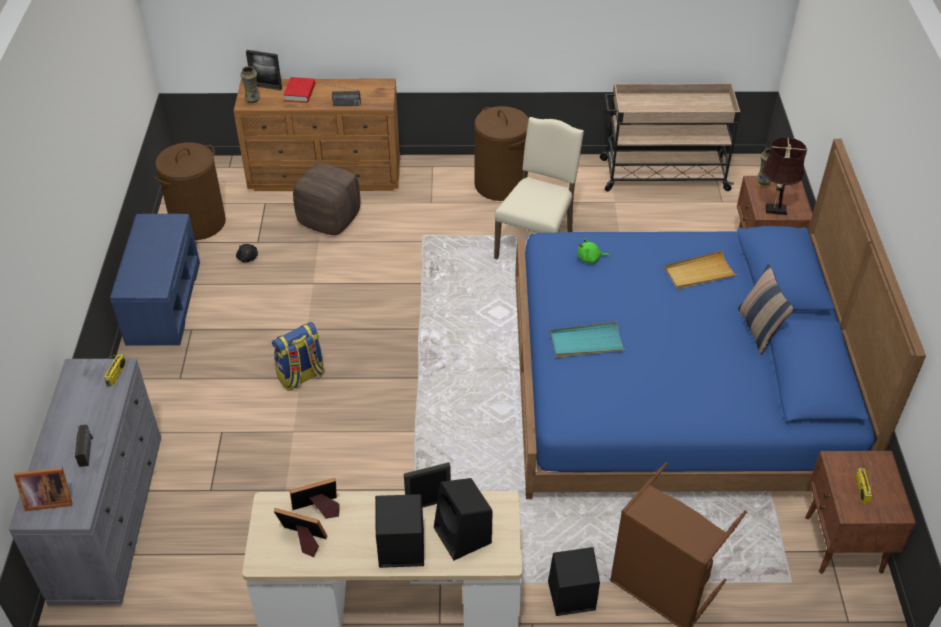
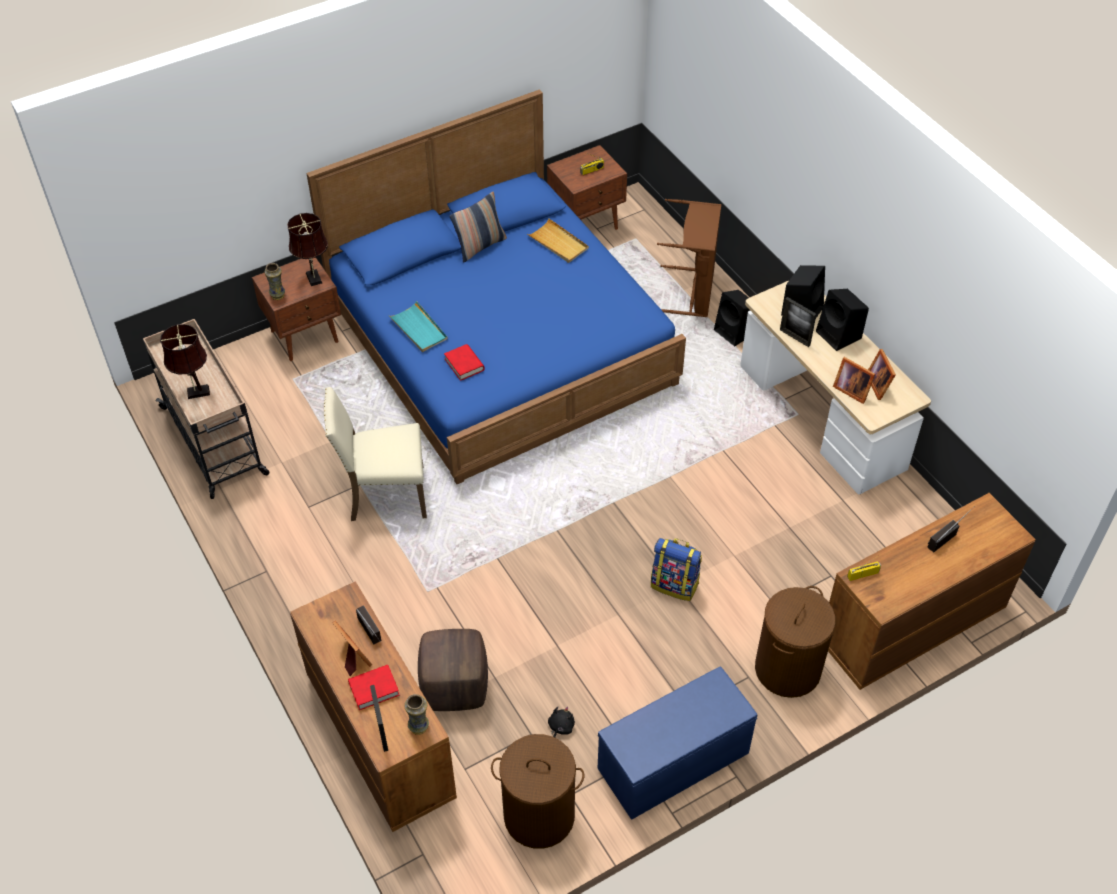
camera: 120 degrees left, 5 degrees up
(48, 499) = (995, 533): picture frame -> picture frame (352, 658)
(109, 517) = (911, 626): grey dresser -> brown dresser
(500, 185) = (305, 564): brown laundry basket -> brown laundry basket (787, 669)
(586, 342) = (566, 331): turquoise tray -> turquoise tray (418, 329)
(590, 259) = (464, 364): green plush toy -> red book
(657, 103) = (196, 392): none -> brown table lamp
(699, 273) = (436, 295): beige tray -> beige tray (558, 243)

